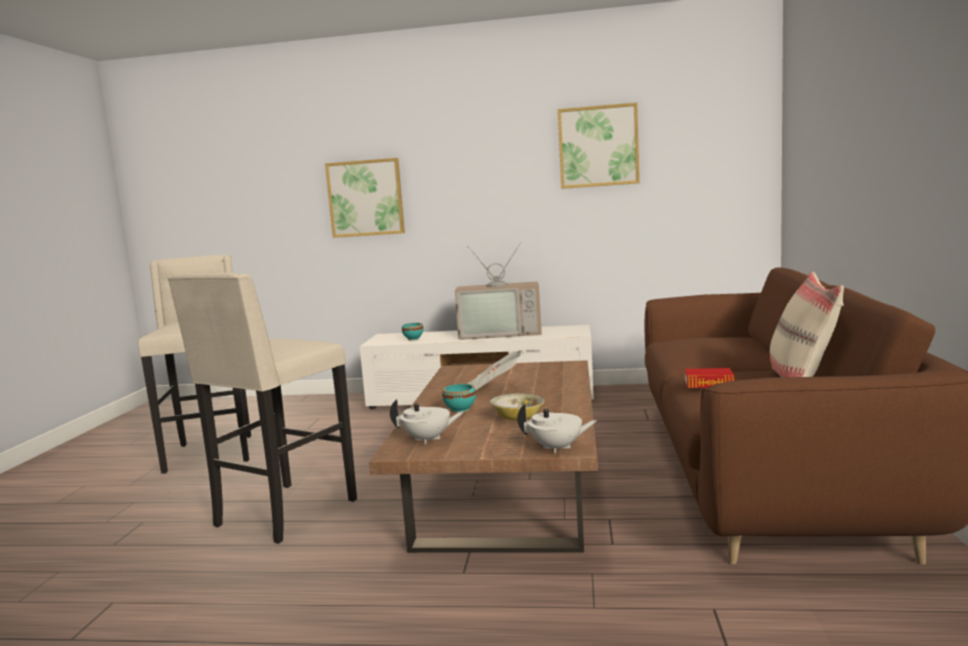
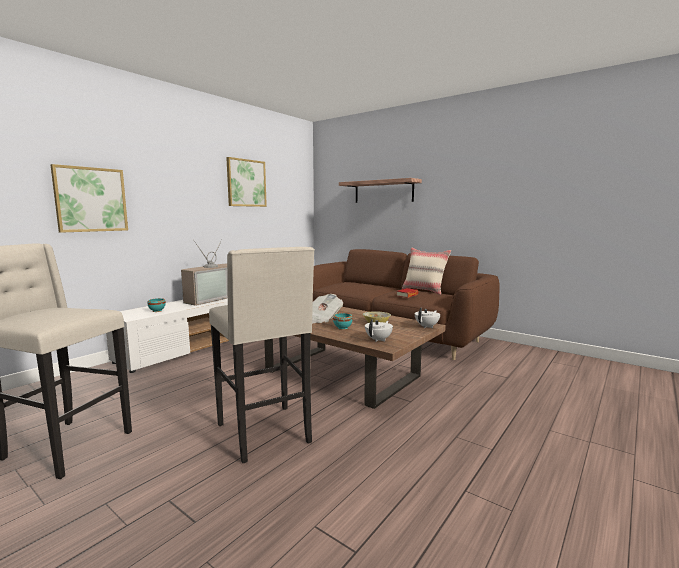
camera: 60 degrees left, 0 degrees up
(847, 129) = (383, 191): none -> shelf

